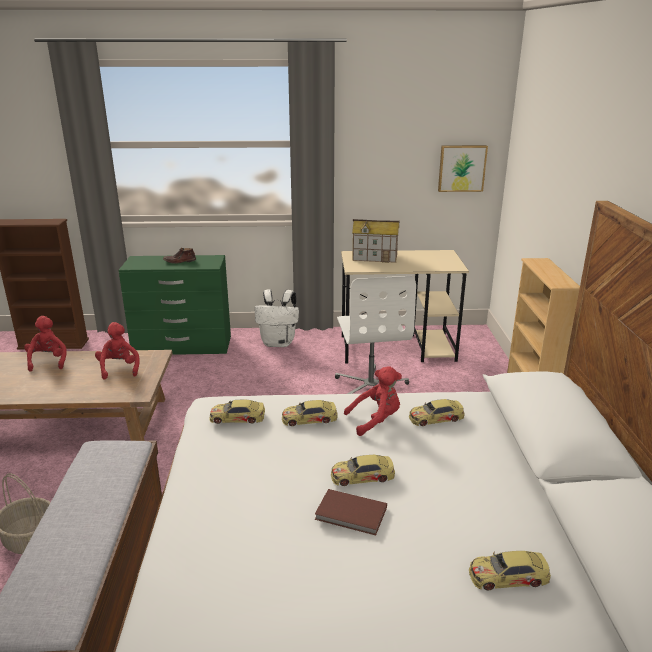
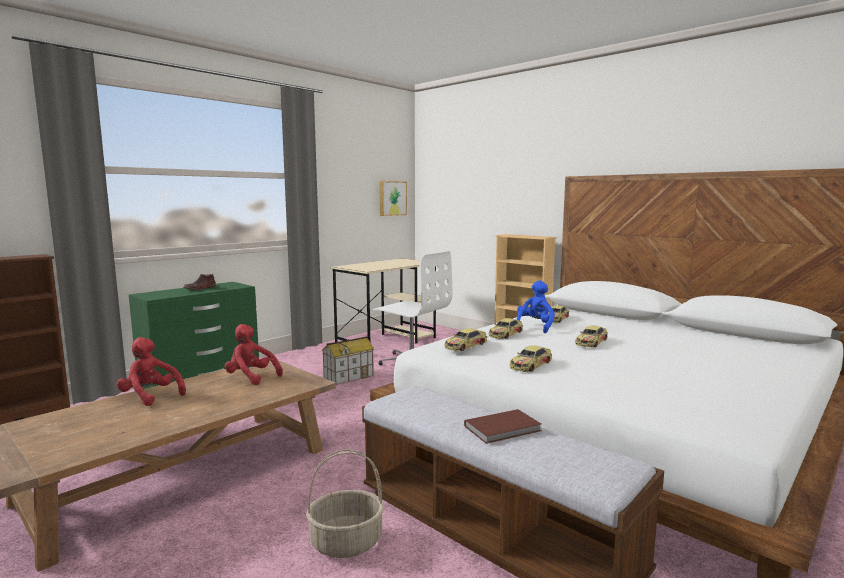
camera: 45 degrees left, 15 degrees down
(279, 343) = (292, 362): white backpack -> none
(351, 515) = (628, 353): brown book -> brown book (504, 429)
(375, 257) = (364, 265): toy house -> toy house (348, 376)
(376, 420) = (535, 327): red plush toy -> blue plush toy
(508, 576) = (722, 345): toy car -> toy car (530, 364)

